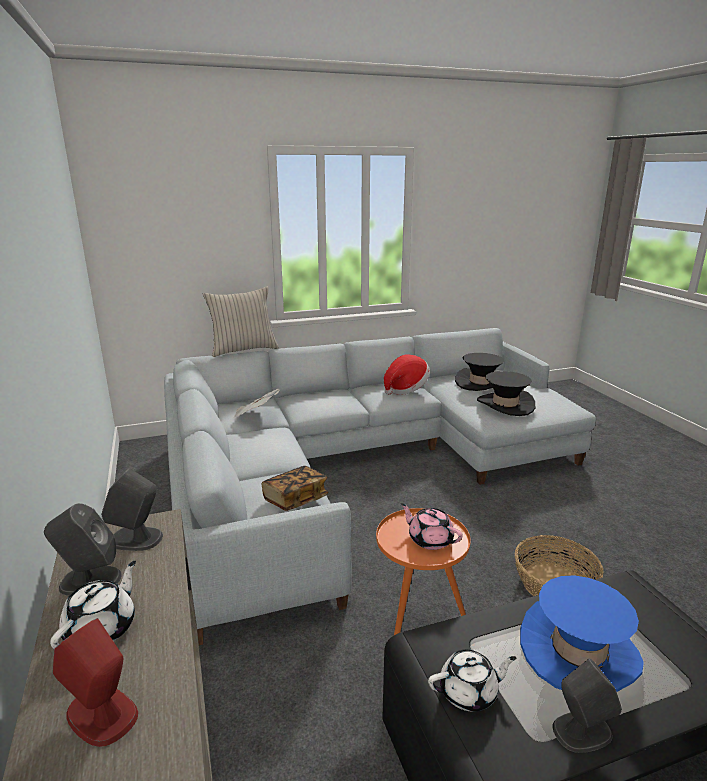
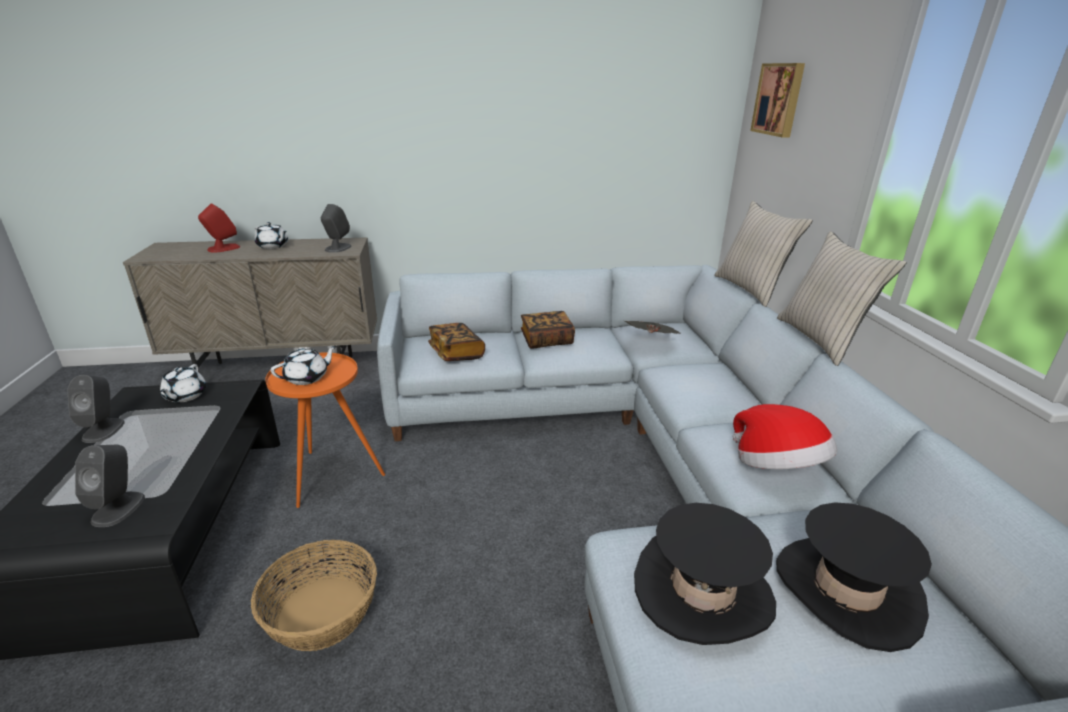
camera: 100 degrees right, 5 degrees up
(89, 581) = (312, 243): grey speaker -> grey speaker (119, 508)
(145, 218) = (779, 99): none -> picture
(258, 456) = (546, 340): none -> book
(327, 342) = (821, 340): none -> beige pillow
(430, 539) = (307, 378): pink teapot -> white teapot
(578, 651) = (146, 453): blue hat -> none

